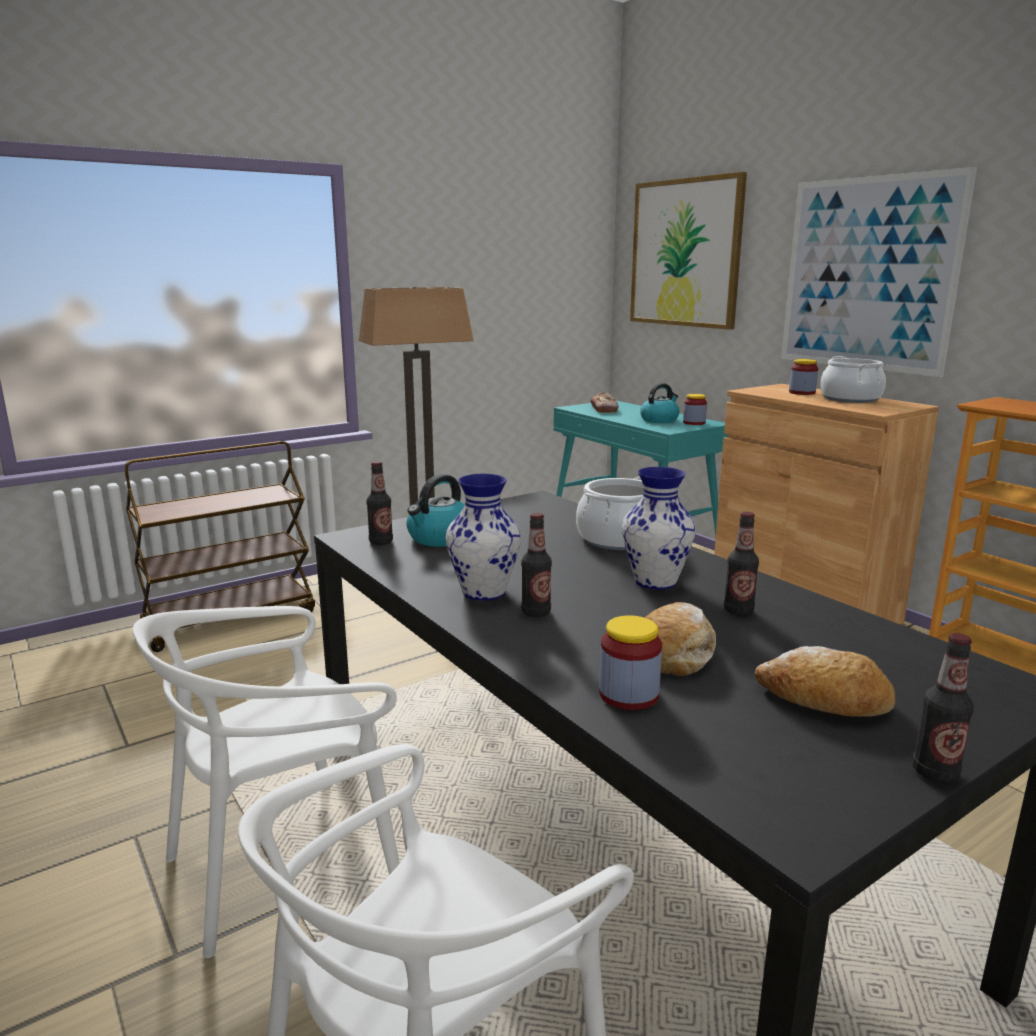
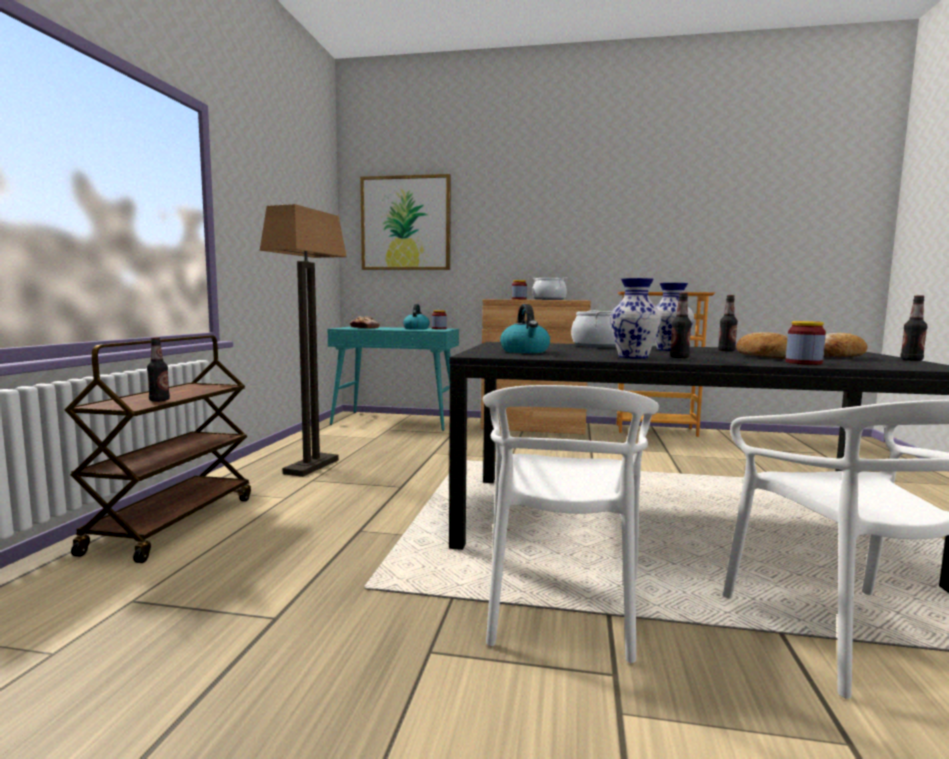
camera: 45 degrees left, 10 degrees down
(381, 542) = (503, 354): bottle -> bottle (159, 400)
(867, 274) = (538, 234): picture -> none

